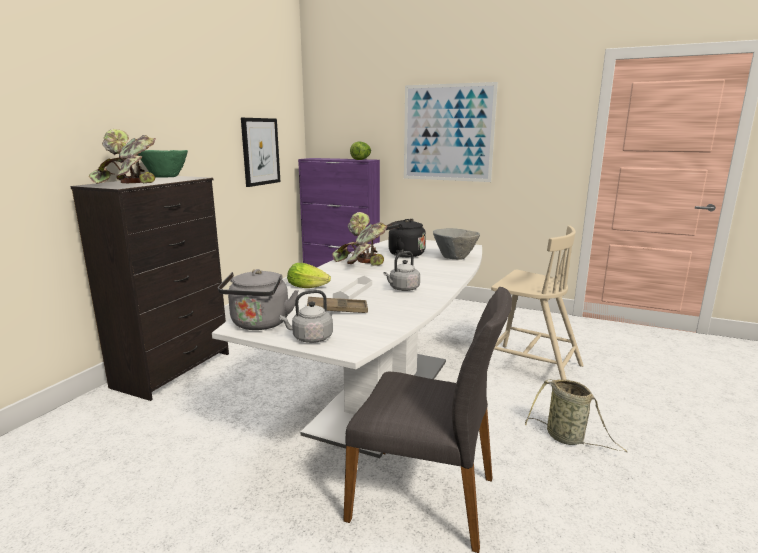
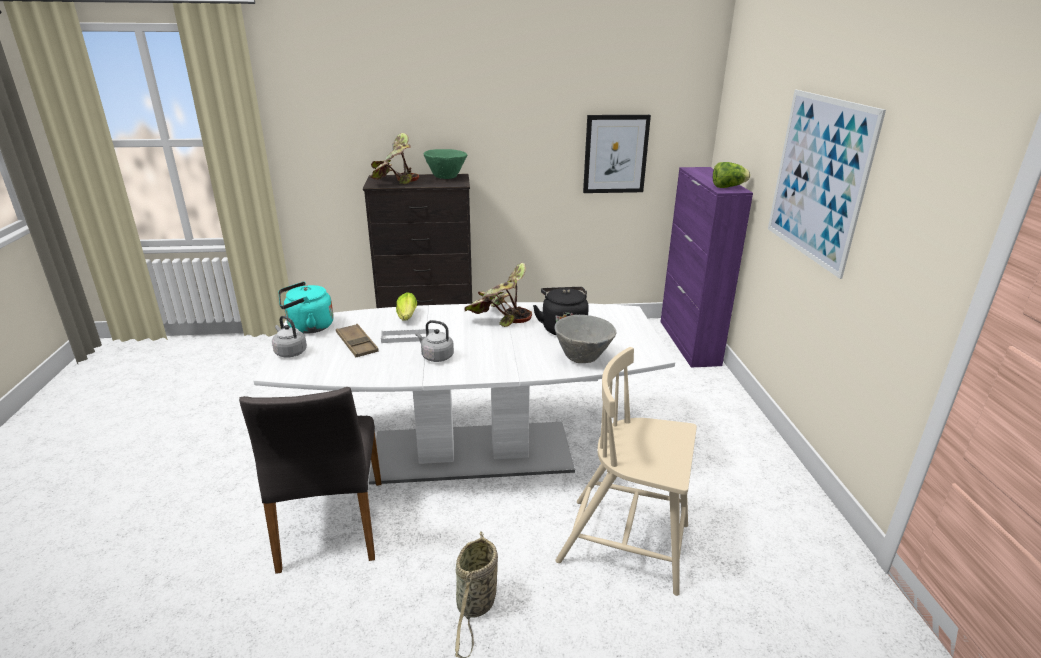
camera: 60 degrees right, 10 degrees up
(259, 324) = (308, 327): grey kettle -> turquoise kettle
(530, 367) = (627, 544): beige chair -> beige chair turned 105 degrees clockwise

